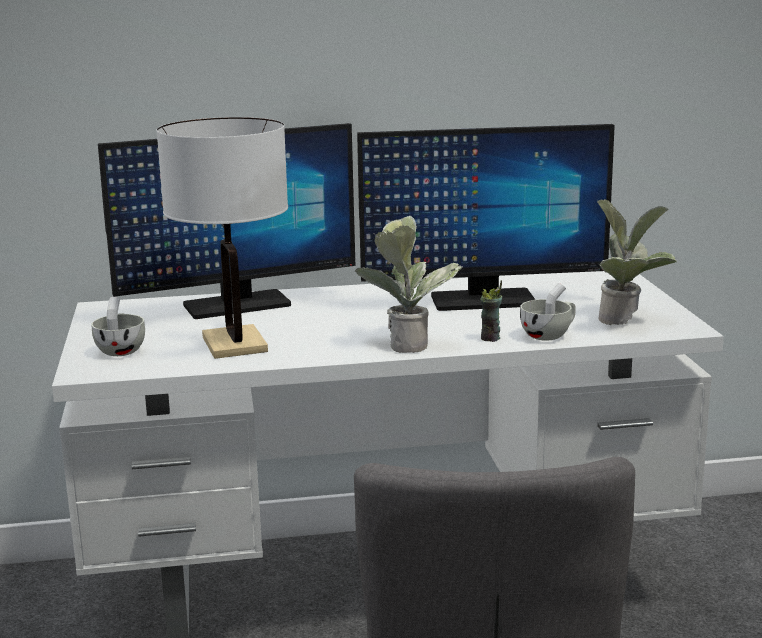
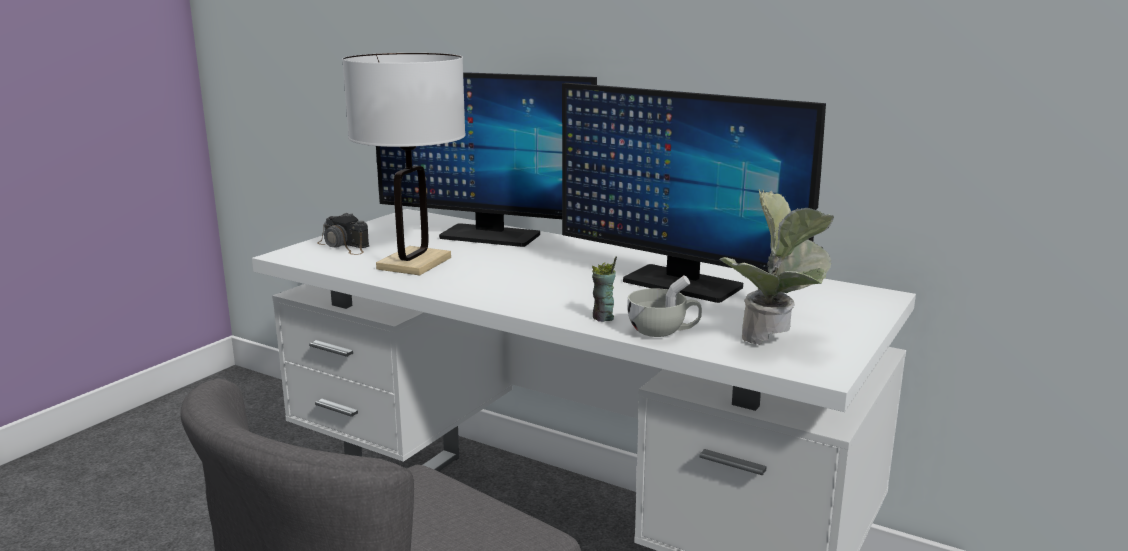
camera: 40 degrees right, 0 degrees up
(121, 349) = (344, 246): white cup -> camera
(406, 343) = (528, 300): potted plant -> none

